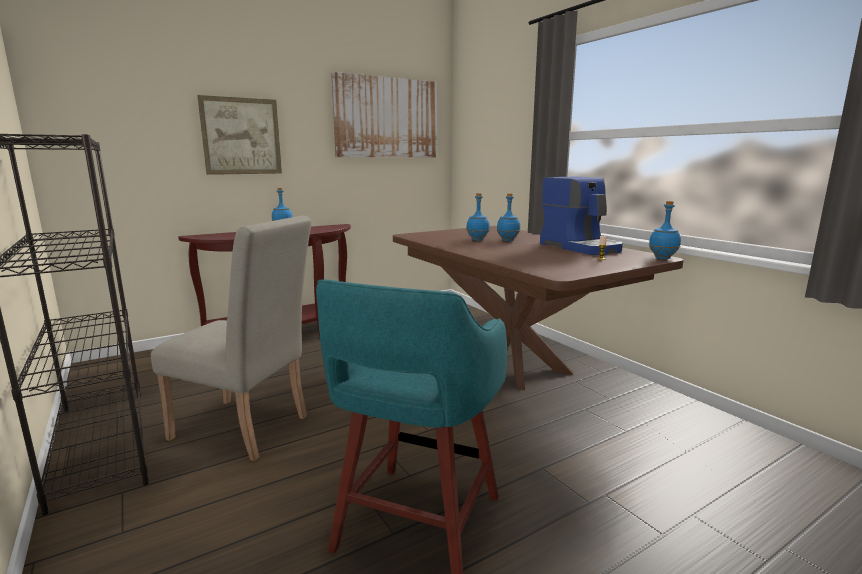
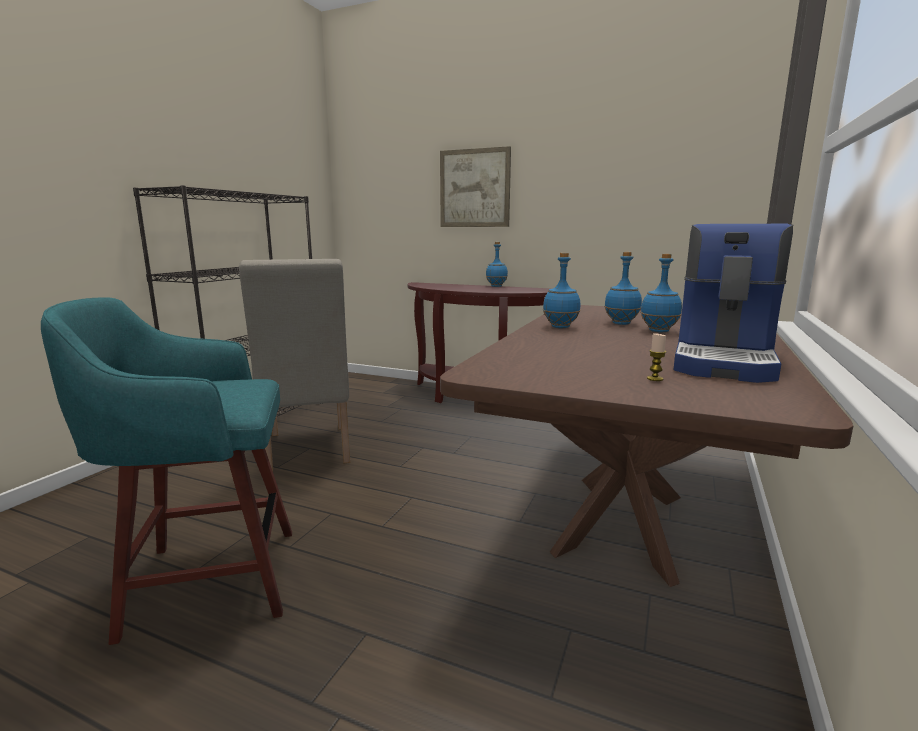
camera: 55 degrees right, 0 degrees up
(387, 118) = (652, 153): picture -> none
(662, 258) = (792, 411): blue bottle -> blue bottle (560, 327)

